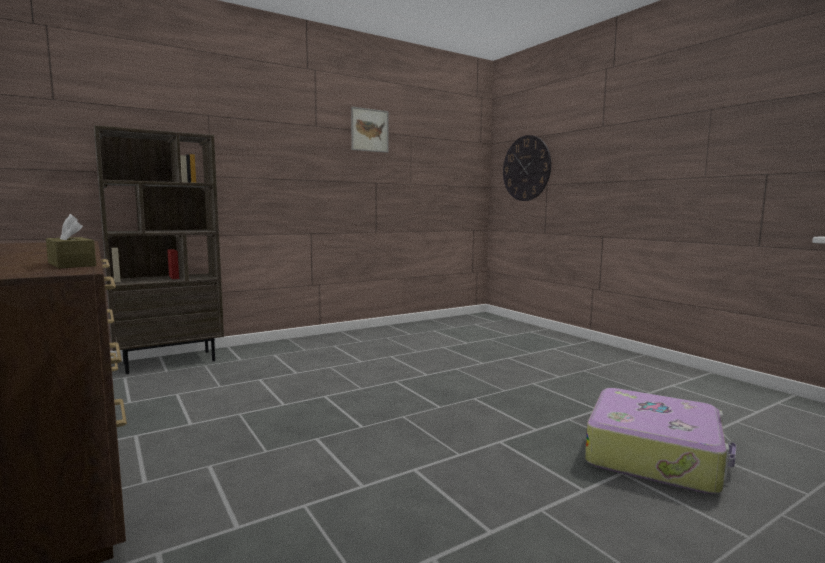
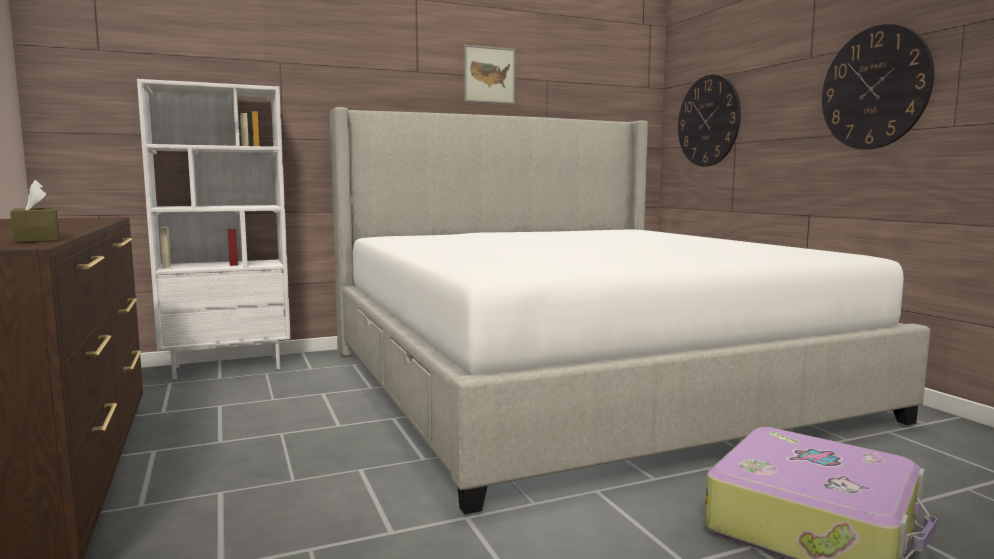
camera: 10 degrees right, 0 degrees up
(170, 361) = (228, 367): brown bookcase -> white bookcase
(450, 360) = (577, 381): none -> bed
(649, 149) = (874, 88): none -> wall clock

